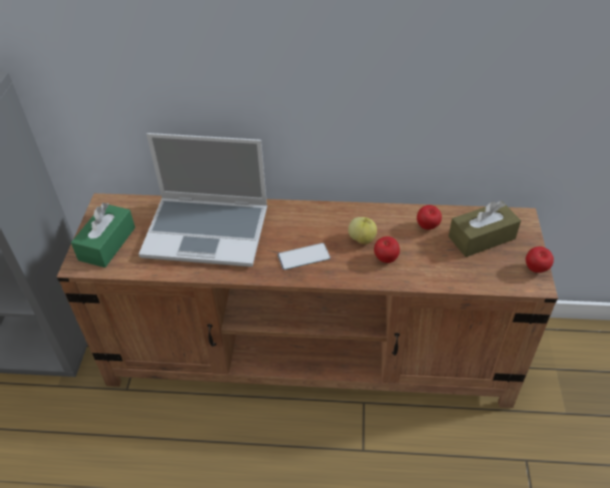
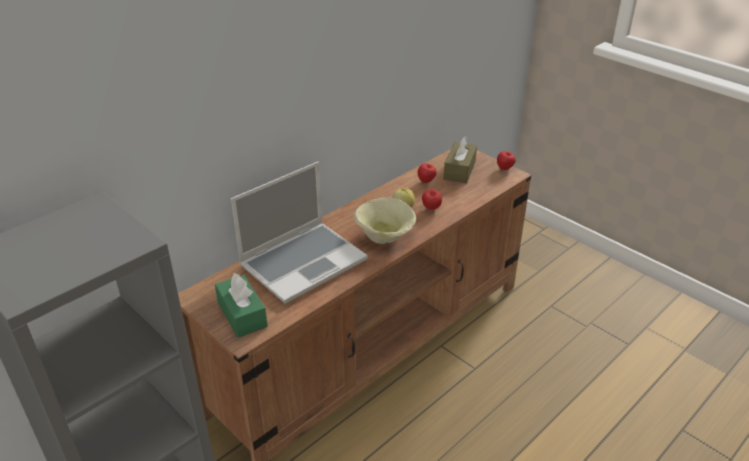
camera: 50 degrees left, 10 degrees down
(303, 256) = (386, 236): phone -> beige bowl

